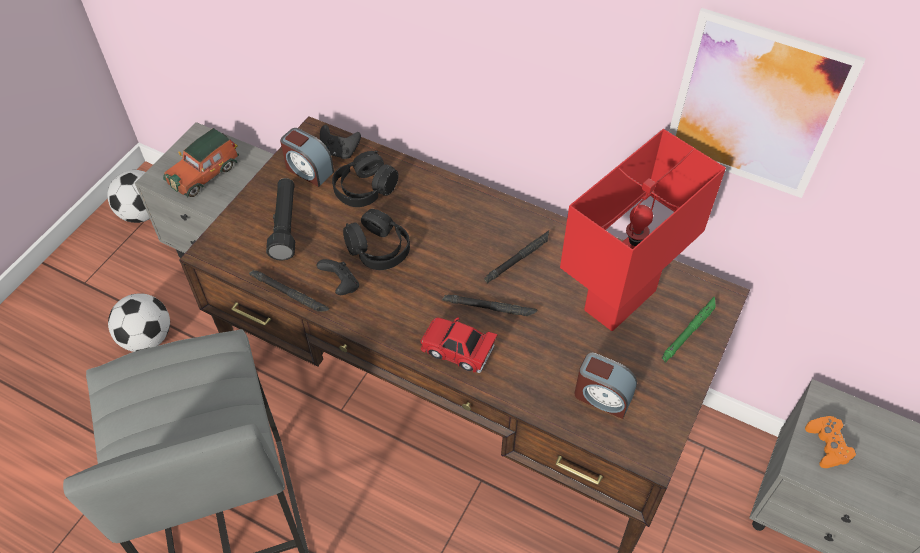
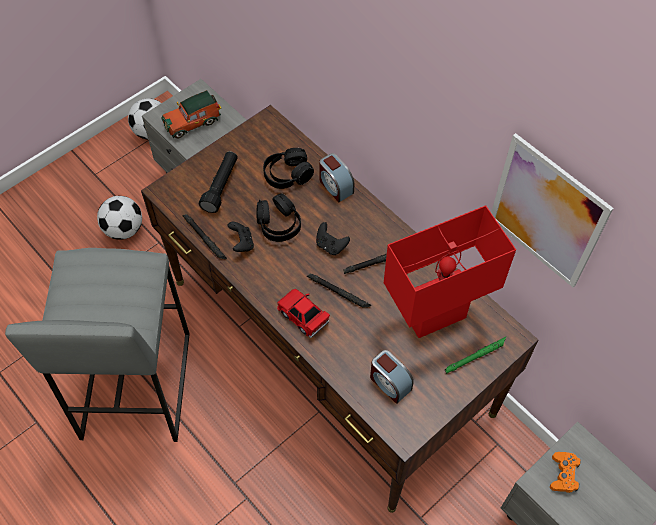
camera: 20 degrees right, 5 degrees up
(308, 170) = (253, 148): alarm clock -> alarm clock (335, 186)
(340, 151) = (281, 140): black game controller -> black game controller (331, 246)

